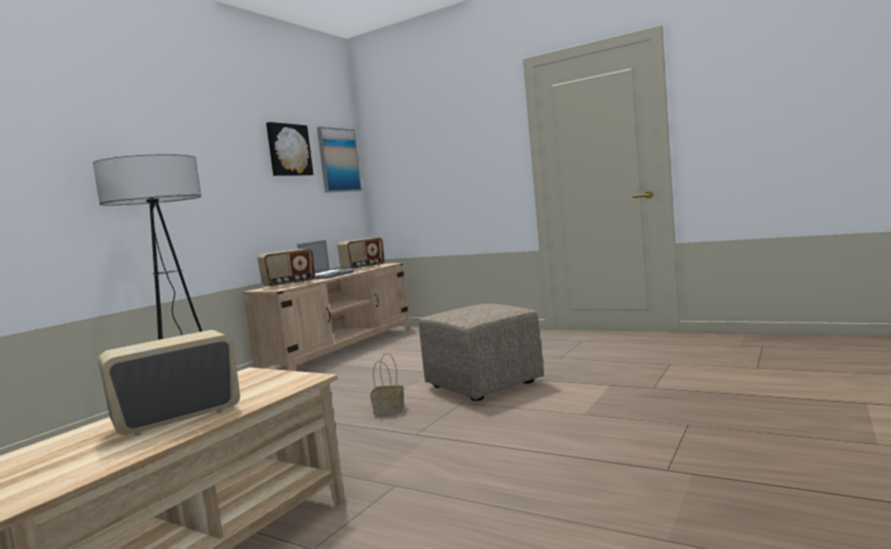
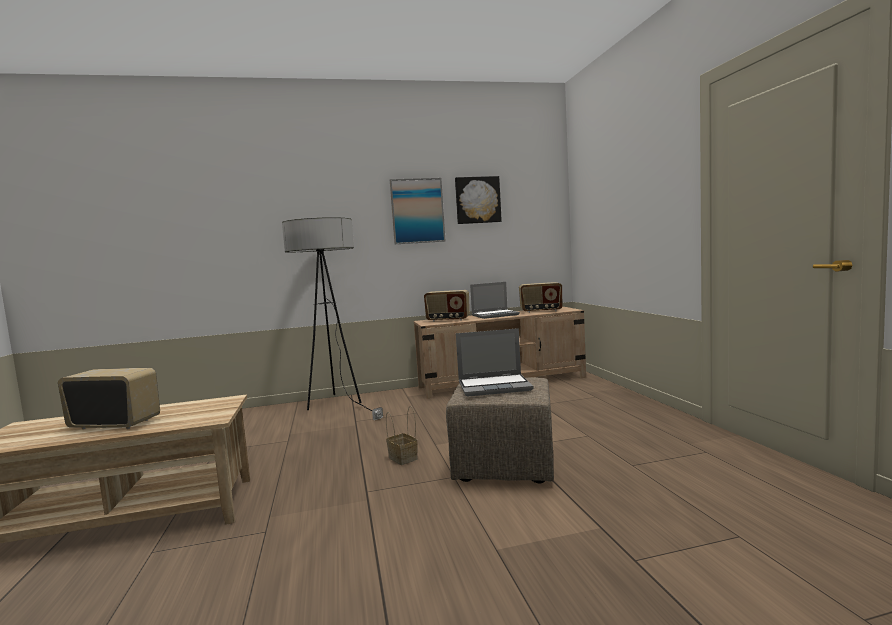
camera: 45 degrees right, 0 degrees up
(338, 160) = (537, 205): picture -> picture (417, 211)
(477, 310) = (495, 386): none -> laptop

